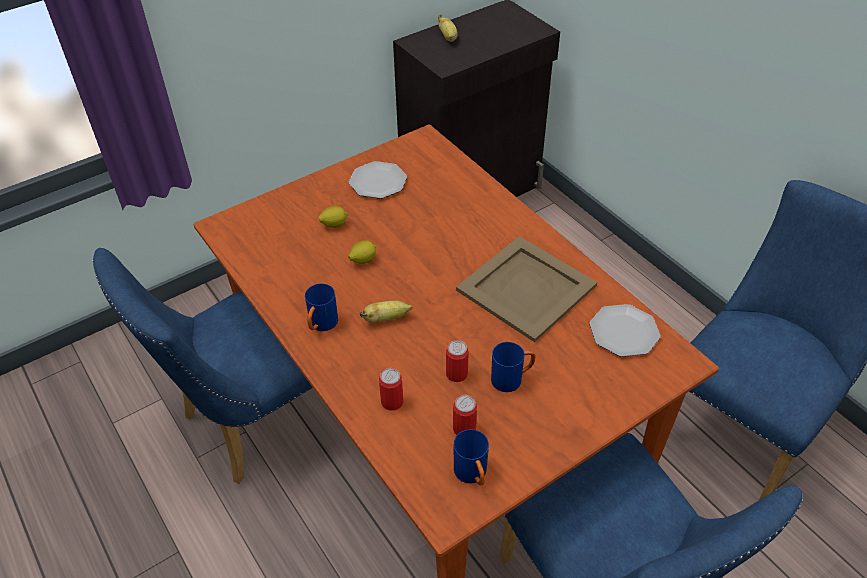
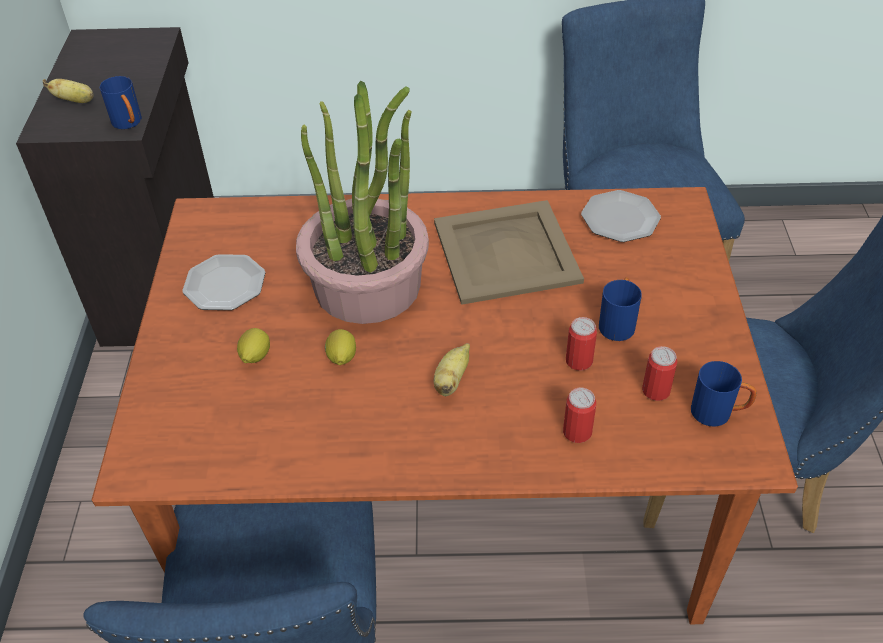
camera: 55 degrees left, 0 degrees up
(321, 325) = (411, 443): blue mug -> blue mug (129, 124)
(432, 240) = (368, 286): none -> potted plant

